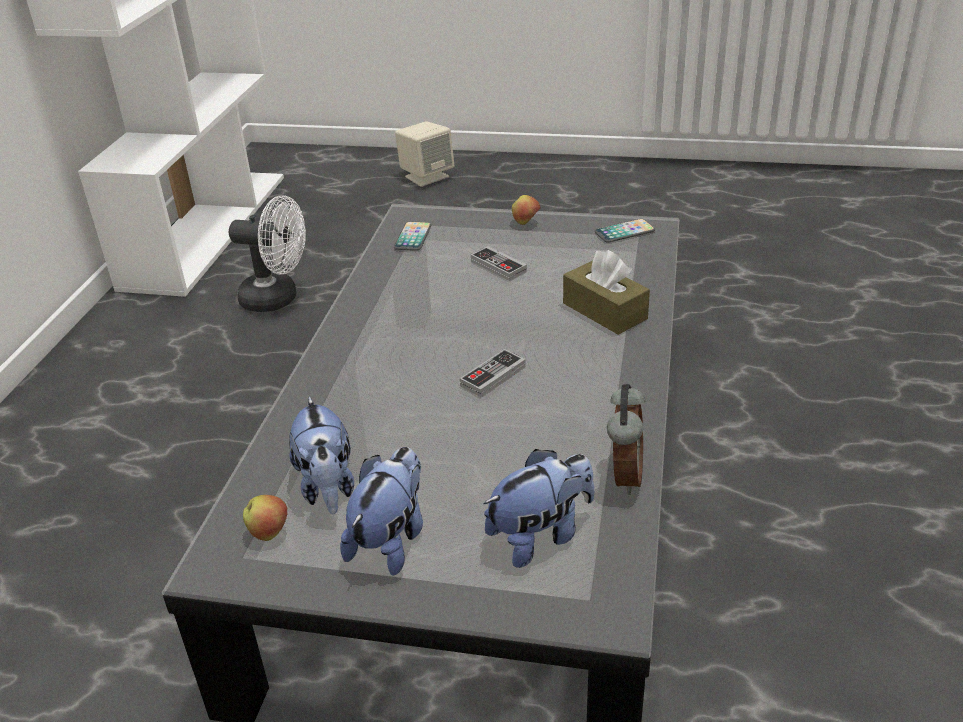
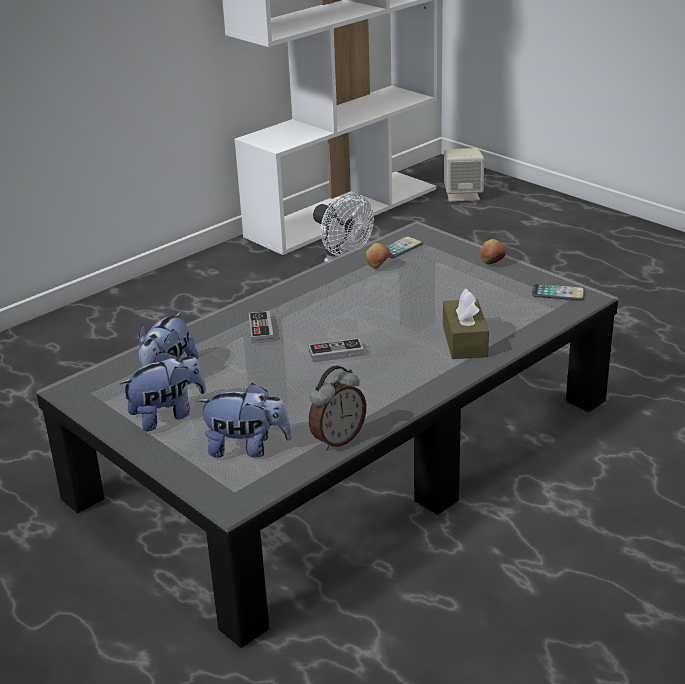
camera: 35 degrees right, 5 degrees down
(269, 533) = (113, 385): apple -> apple (378, 267)
(426, 176) = (548, 219): beige speaker -> beige speaker (463, 195)
(498, 266) = (432, 287): game controller -> game controller (261, 330)

